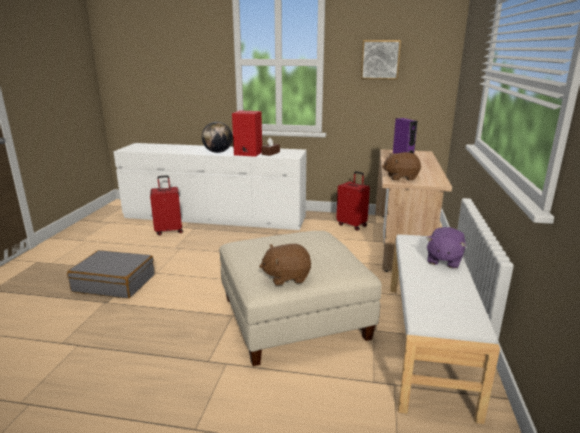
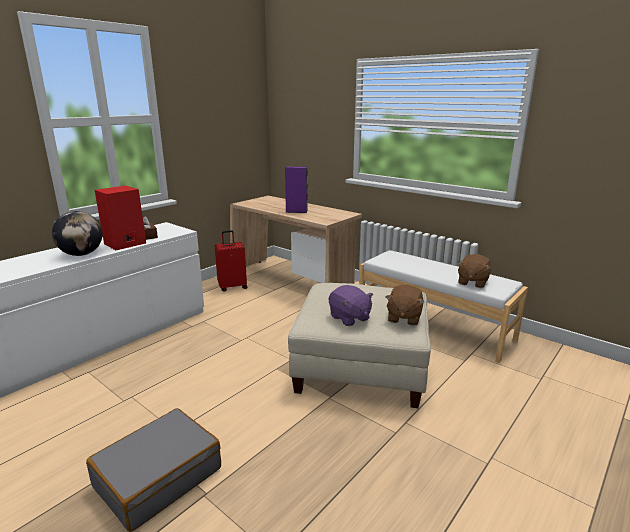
camera: 60 degrees left, 0 degrees up
(169, 231) = (61, 394): red suitcase -> none
(380, 60) = (211, 113): picture -> none
(400, 177) = (321, 218): brown plush toy -> brown plush toy (472, 282)
(443, 260) = (422, 263): purple plush toy -> purple plush toy (349, 318)

